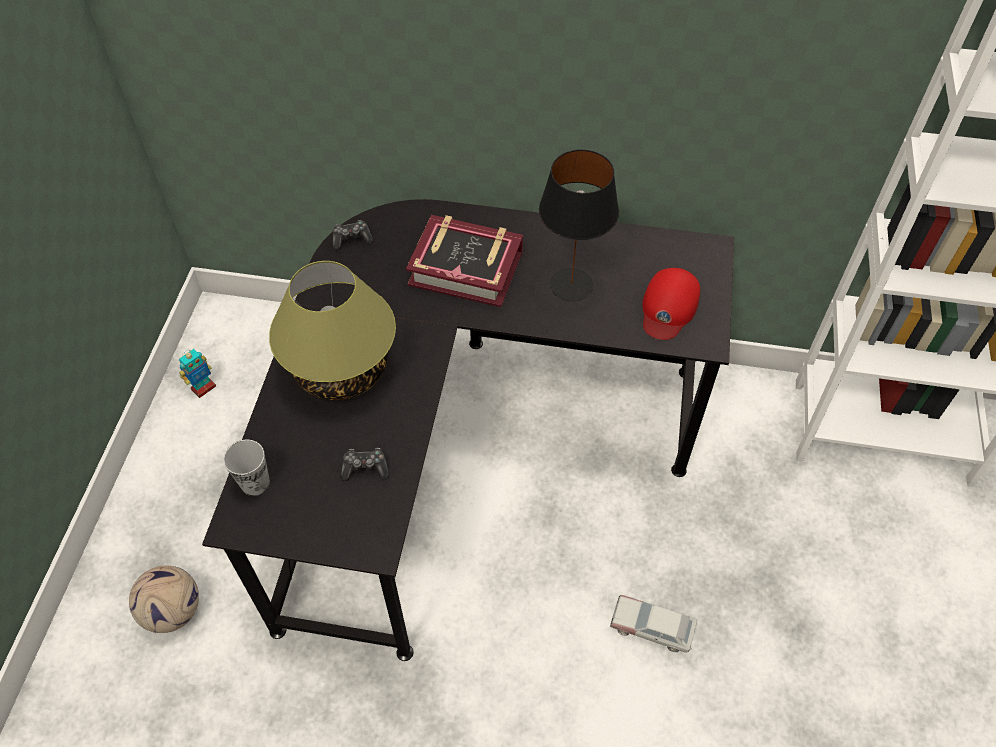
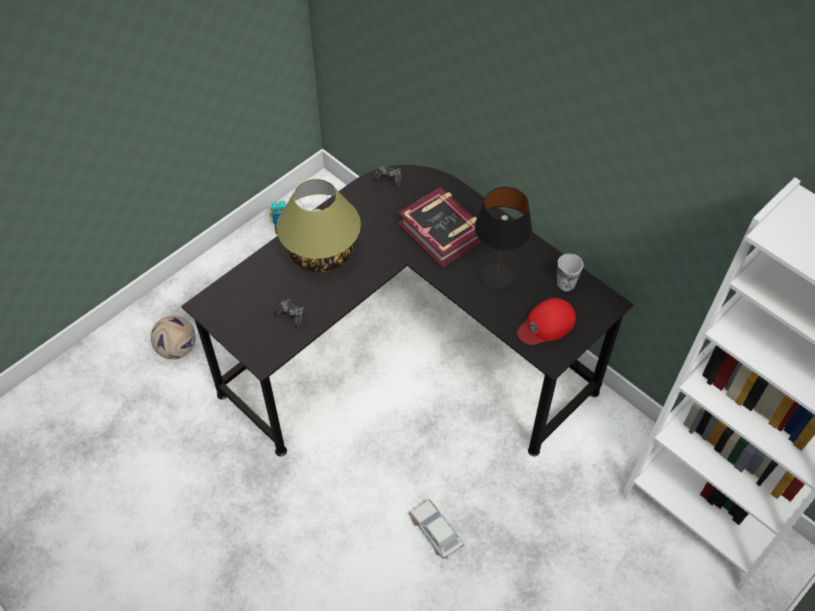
camera: 35 degrees right, 0 degrees up
(255, 483) = (229, 290): cup -> cup (566, 284)

